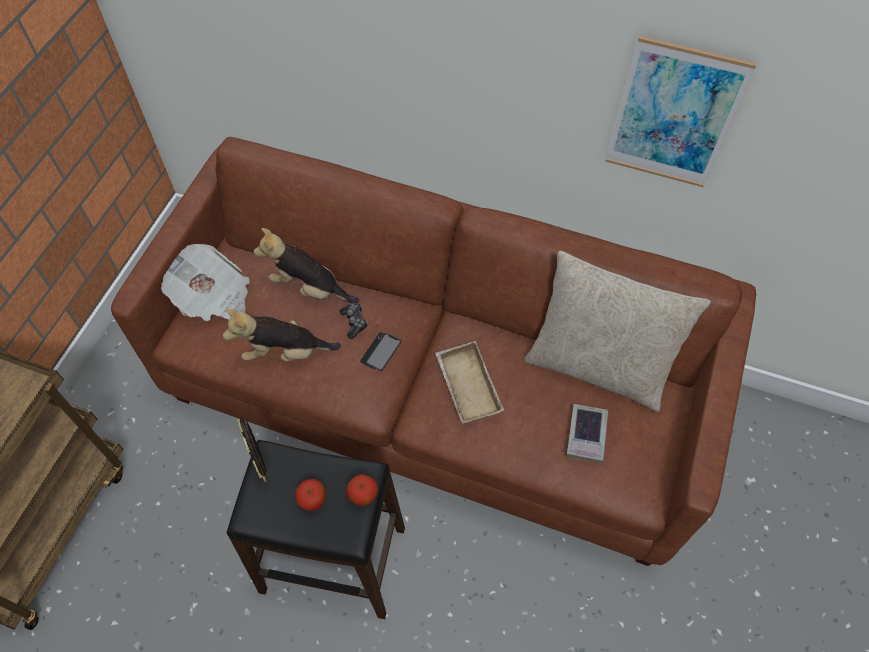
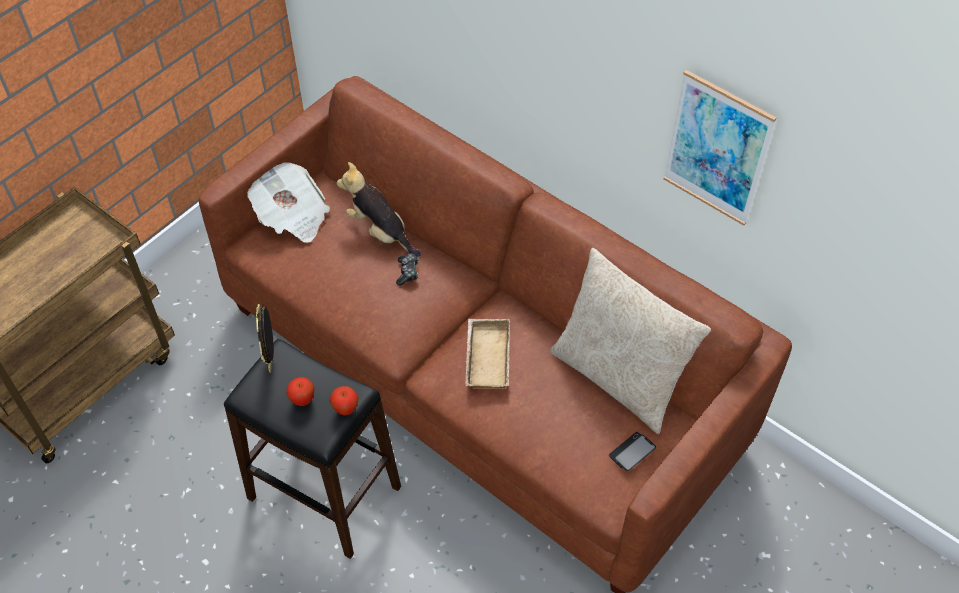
camera: 20 degrees right, 5 degrees down
(285, 352) = (335, 280): plush toy -> none
(380, 352) = (420, 304): phone -> phone (632, 452)
(586, 435) = (578, 433): book -> none

